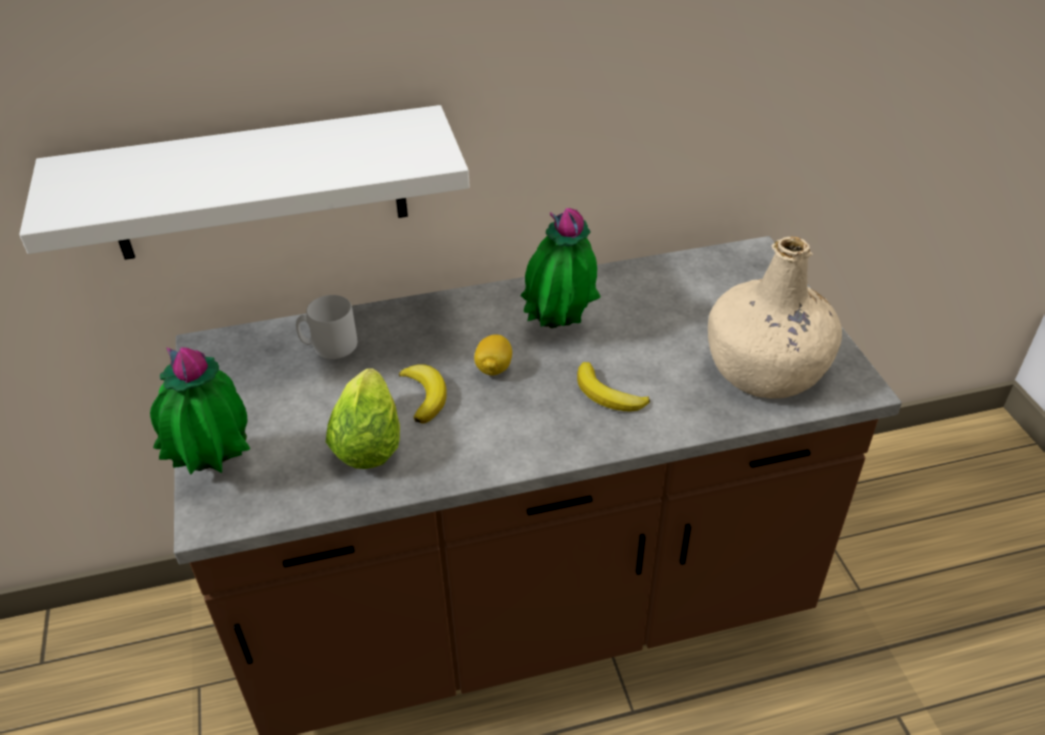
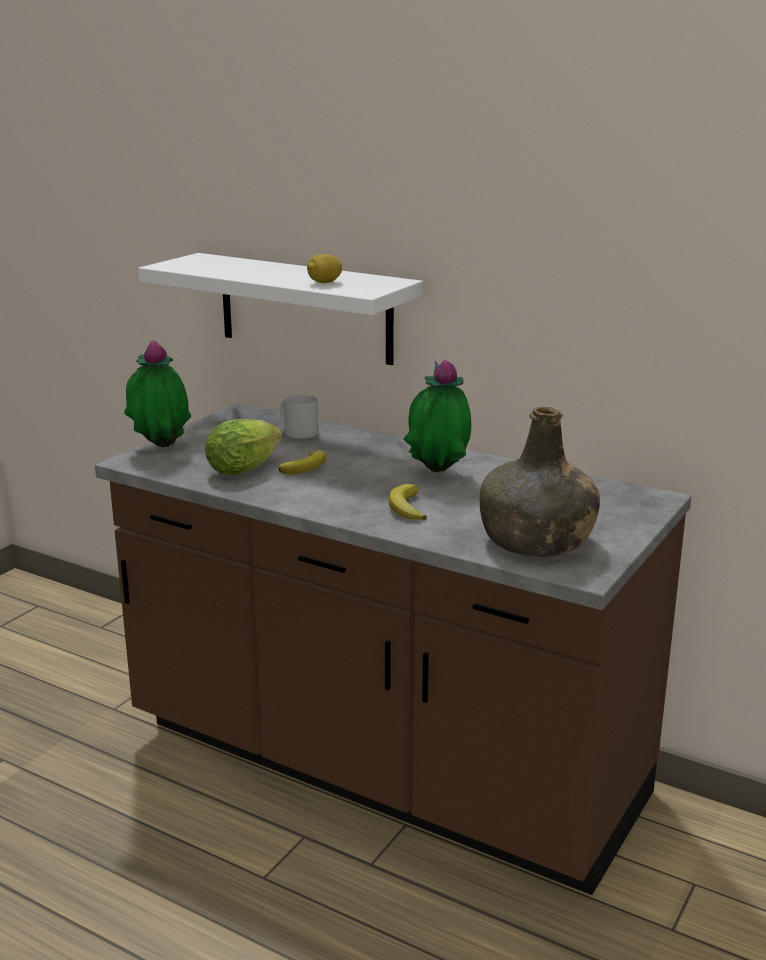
camera: 45 degrees right, 20 degrees down
(494, 368) = (364, 473): lemon -> lemon (324, 282)
(767, 368) = (536, 541): beige bottle -> green bottle

